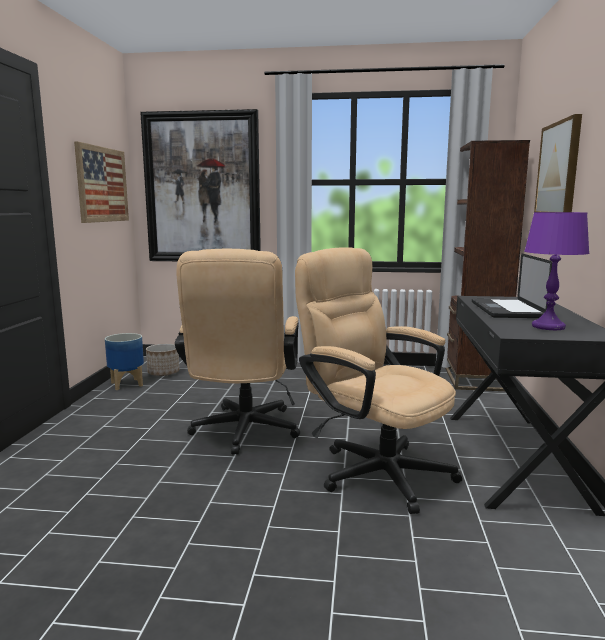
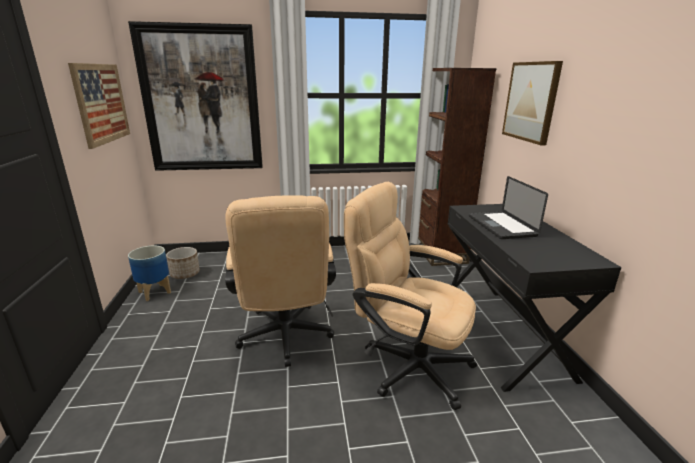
camera: 15 degrees left, 10 degrees up
(548, 327) = (550, 250): purple table lamp -> none

